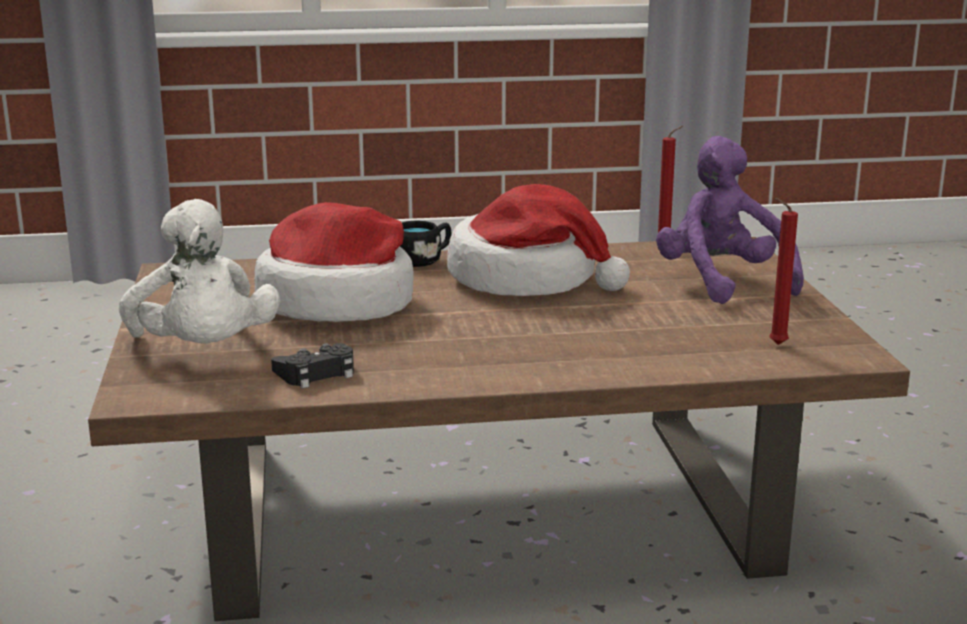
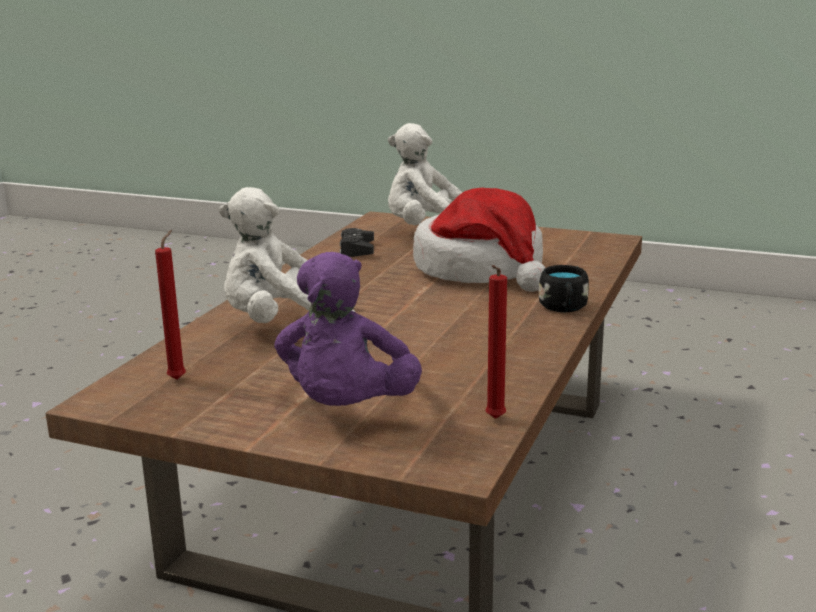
camera: 120 degrees right, 0 degrees up
(527, 279) = (464, 333): hat -> none
(612, 340) = (283, 327): none -> white plush toy
(721, 282) = (347, 409): purple plush toy -> purple plush toy turned 90 degrees clockwise

